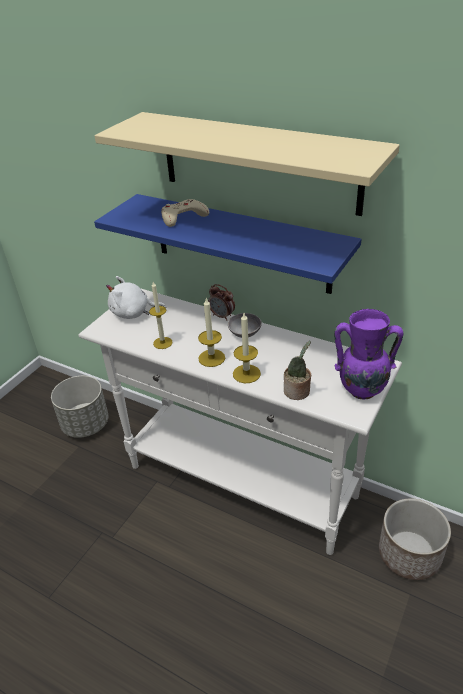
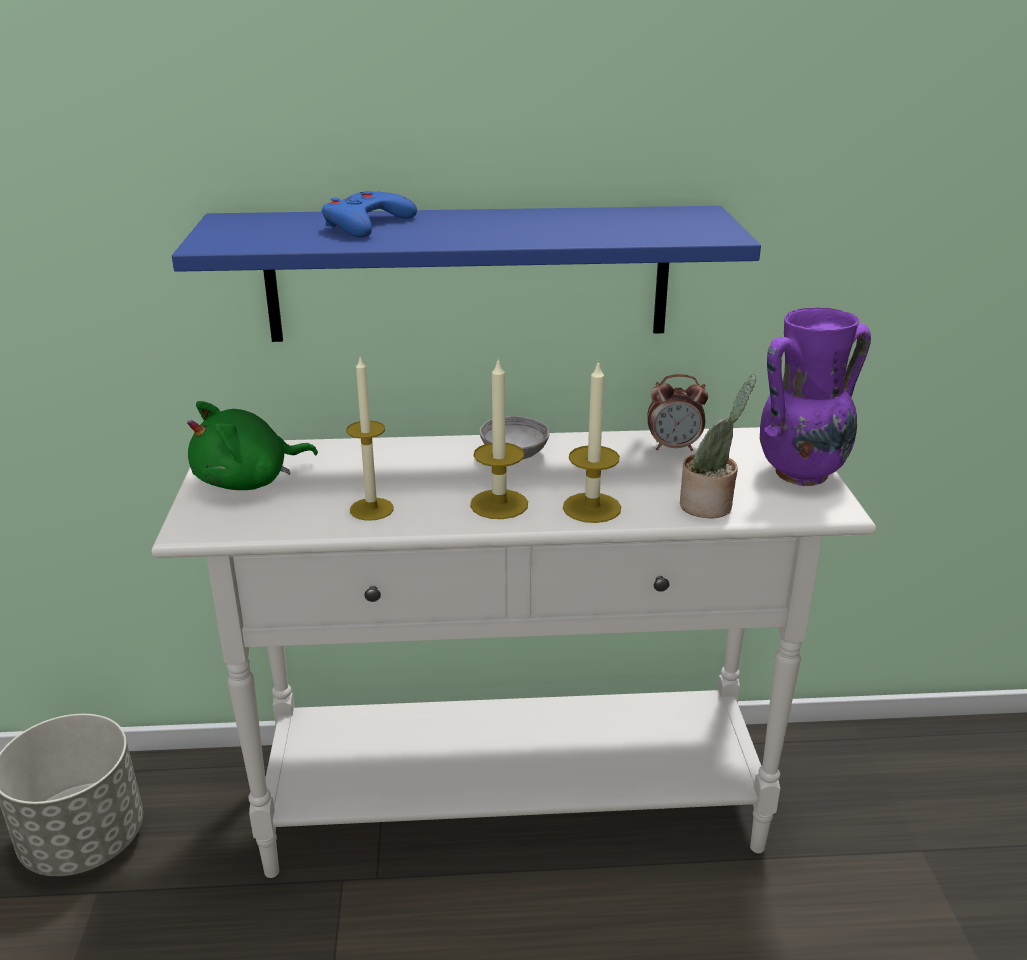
camera: 35 degrees left, 10 degrees down
(133, 313) = (249, 481): white plush toy -> green plush toy
(183, 217) = (366, 224): beige game controller -> blue game controller
(222, 316) = (442, 442): alarm clock -> alarm clock (674, 447)
(258, 162) = (513, 89): beige shelf -> none
(409, 554) = (869, 791): planter -> none

